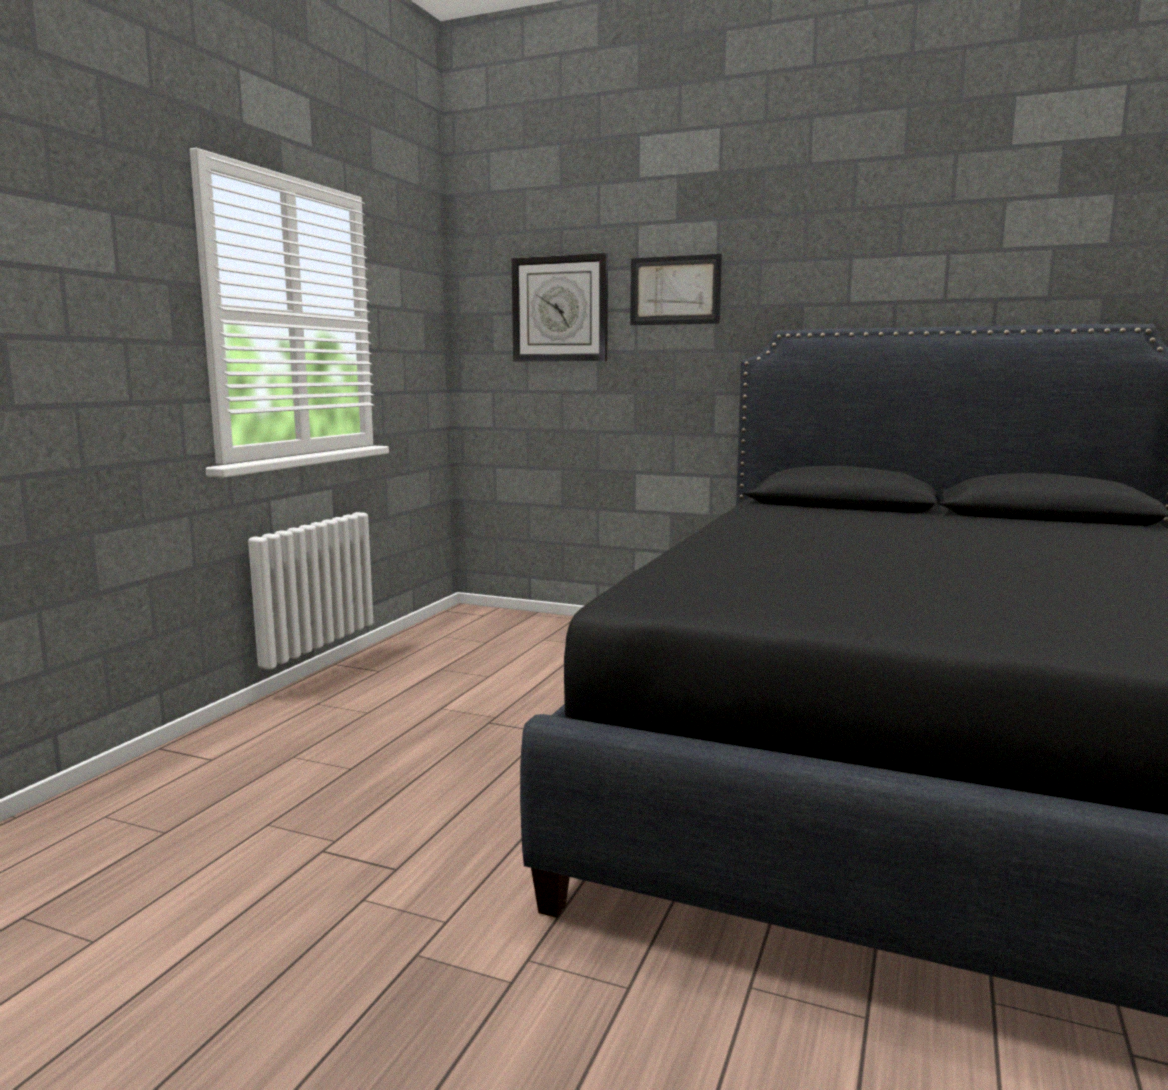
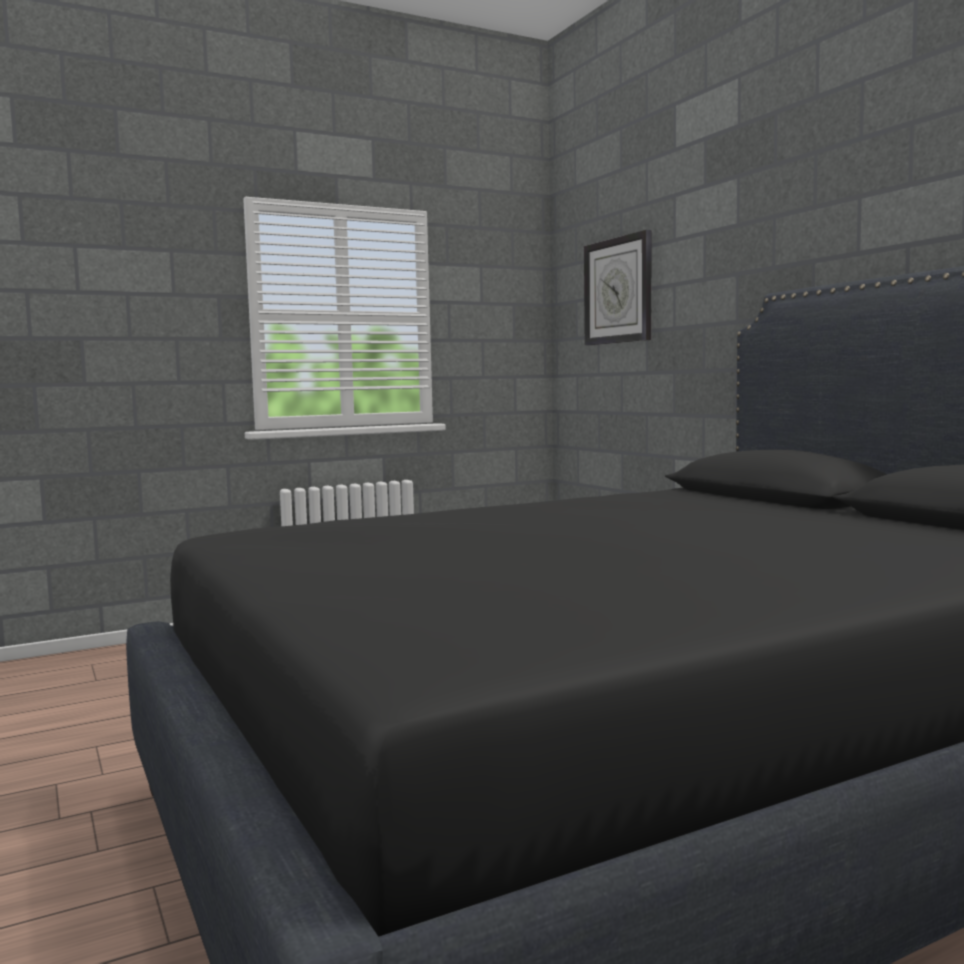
camera: 40 degrees right, 5 degrees down
(675, 290) = (701, 260): picture -> none

